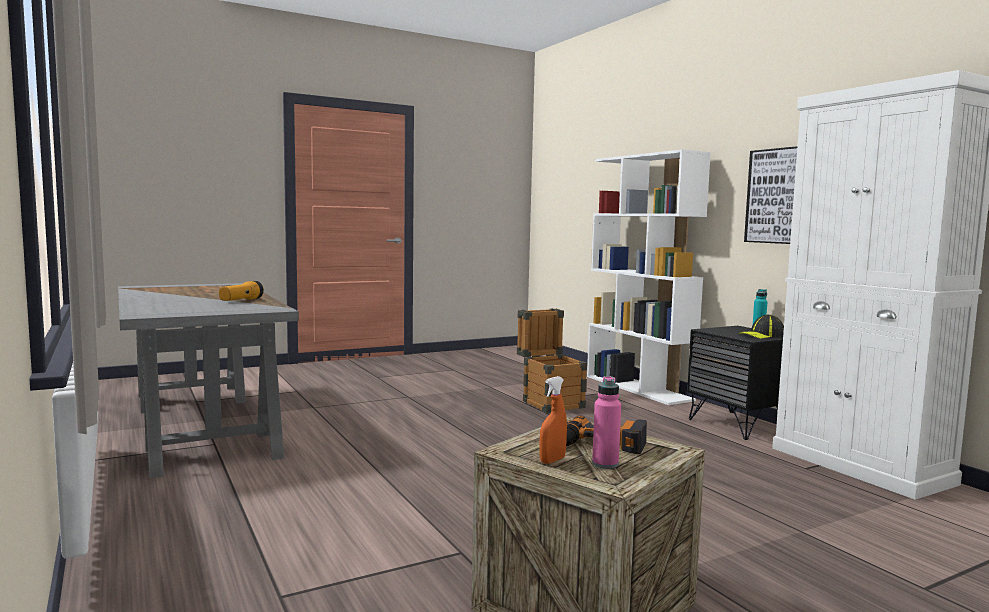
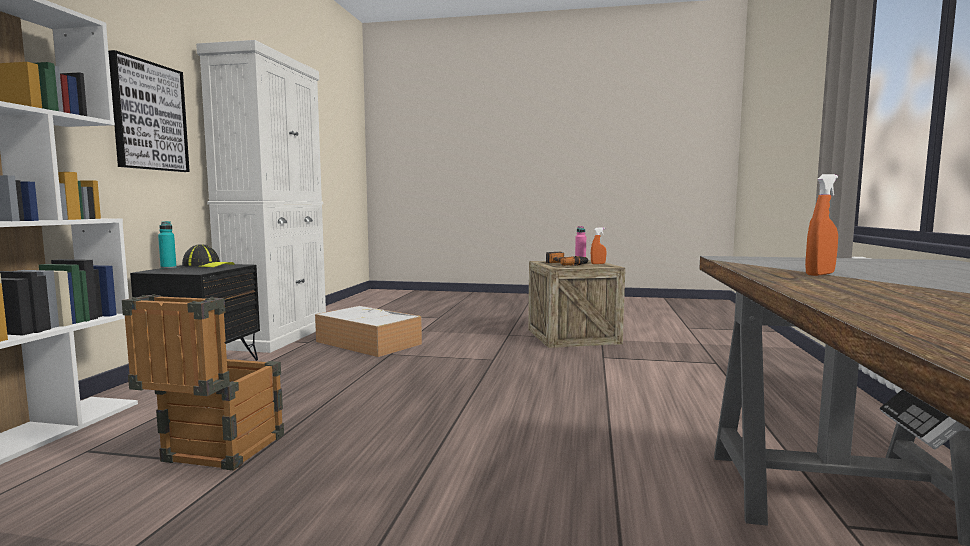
camera: 140 degrees left, 0 degrees up
(241, 301) = (820, 274): flashlight -> orange spray bottle
(762, 485) = (367, 342): none -> storage box

